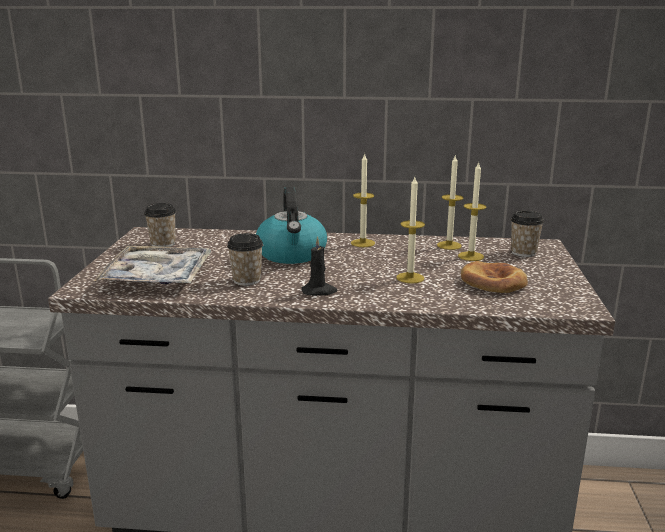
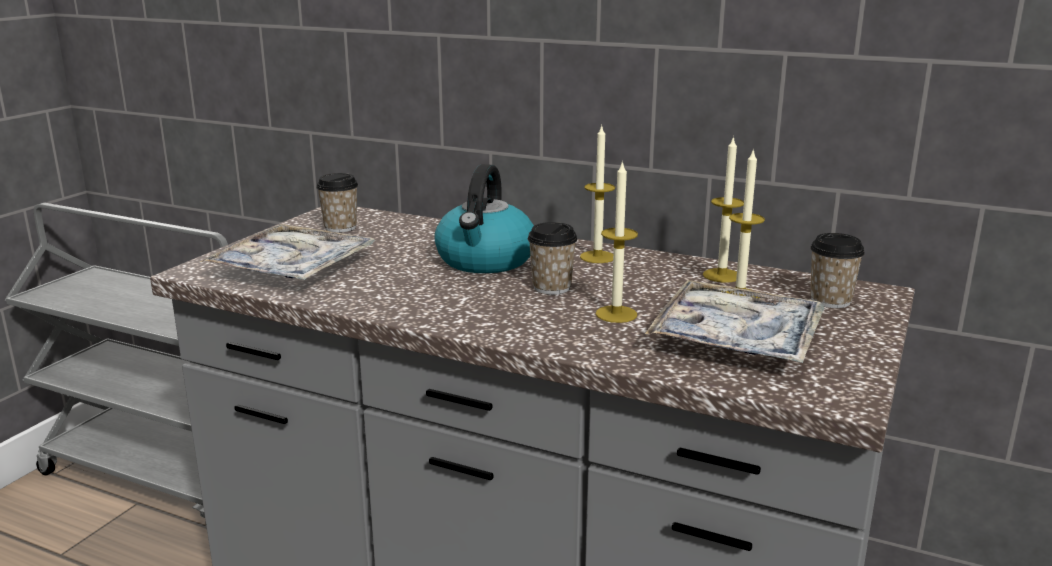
camera: 20 degrees right, 0 degrees up
(247, 280) = (393, 287): cup -> cup (551, 287)
(319, 291) = (471, 315): black candle -> none
(493, 282) = (736, 338): bread -> tray

